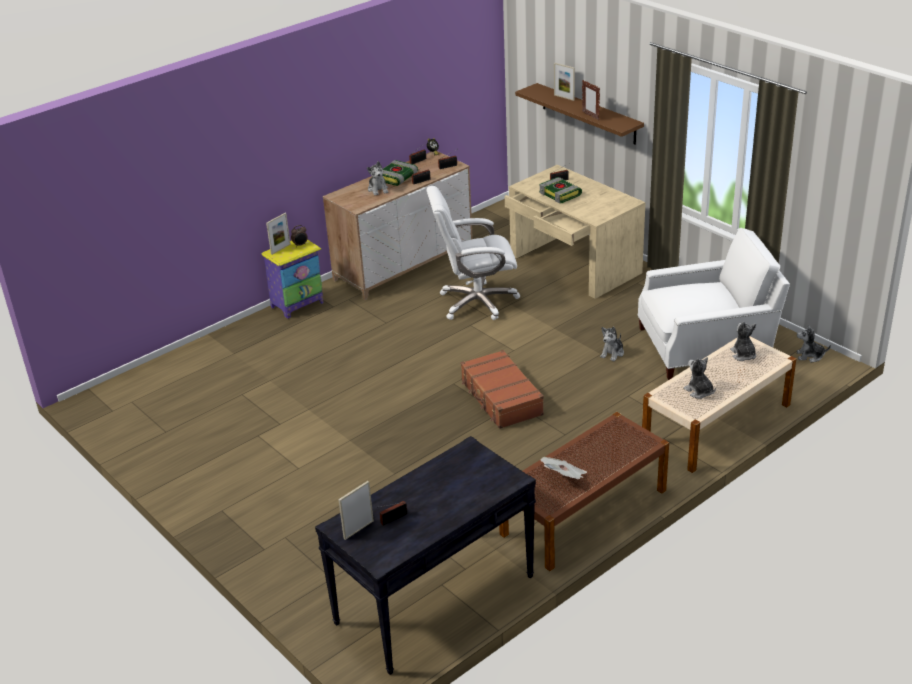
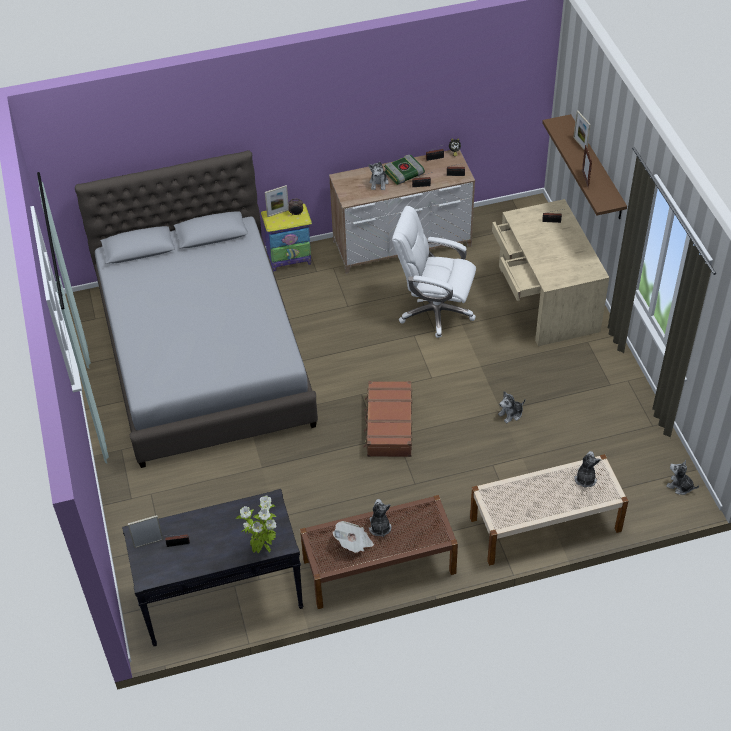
camera: 25 degrees right, 15 degrees up
(261, 403) = (204, 354): none -> grey bed
(493, 489) = (263, 548): none -> potted plant
(560, 194) = (541, 239): book -> none
(699, 391) = (519, 502): plush toy -> plush toy (379, 527)
(705, 346) = (596, 438): white armchair -> none

